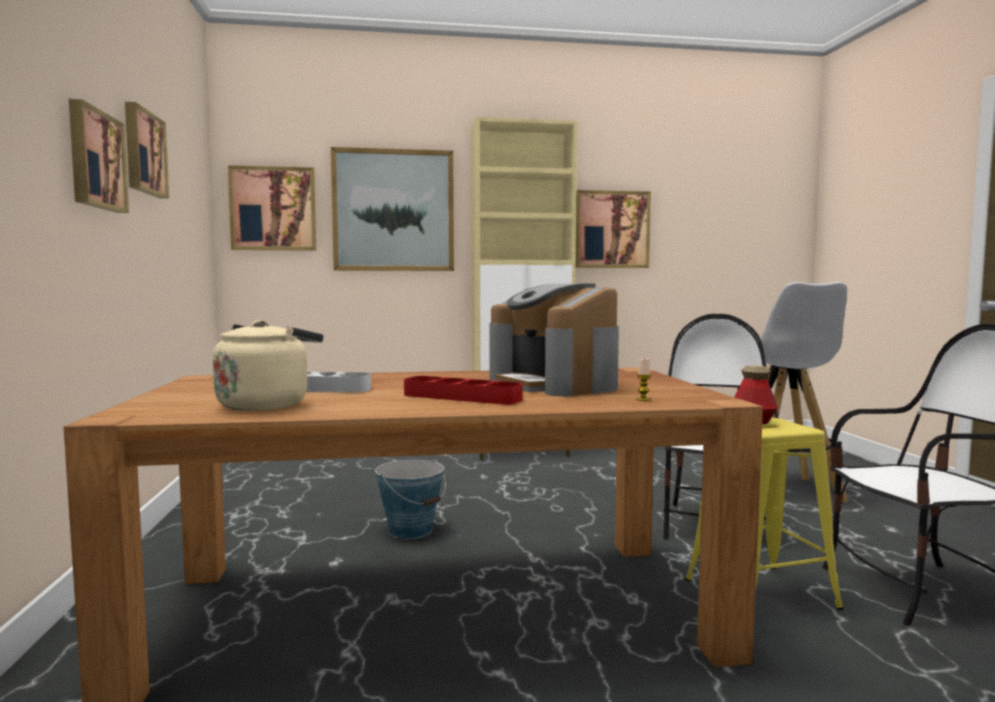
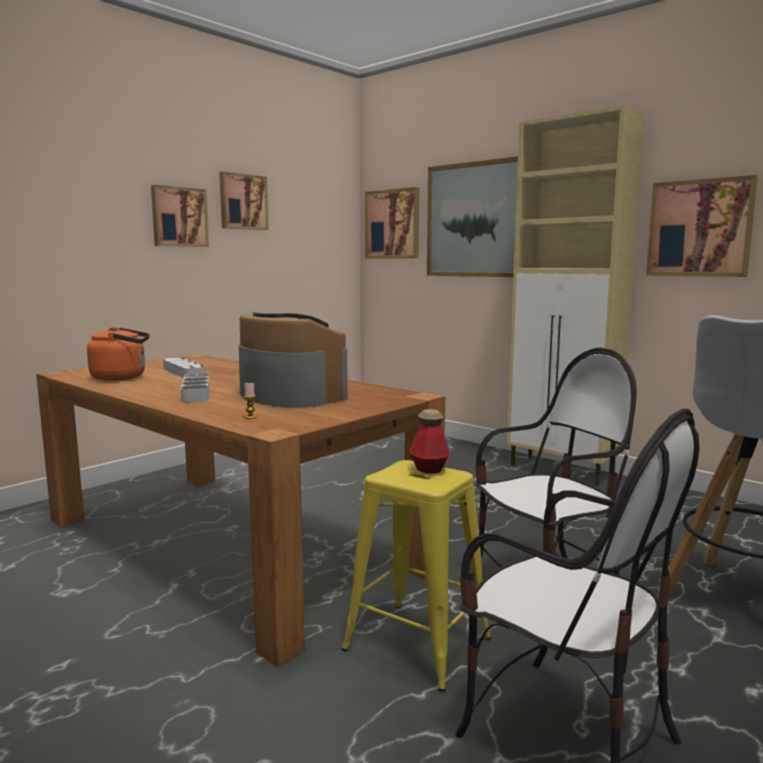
camera: 50 degrees right, 5 degrees up
(266, 404) = (122, 377): beige kettle -> orange kettle
(411, 530) = (334, 496): bucket -> none
(461, 397) = (196, 392): red tray -> grey tray
(554, 384) = (289, 395): coffee machine -> coffee machine turned 120 degrees clockwise

